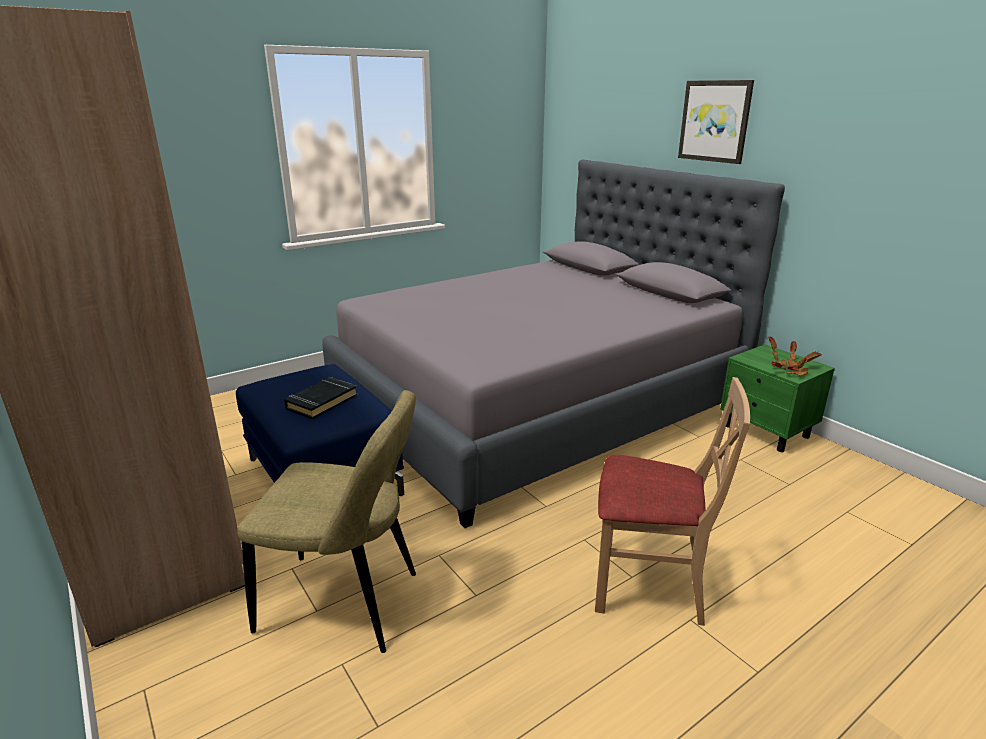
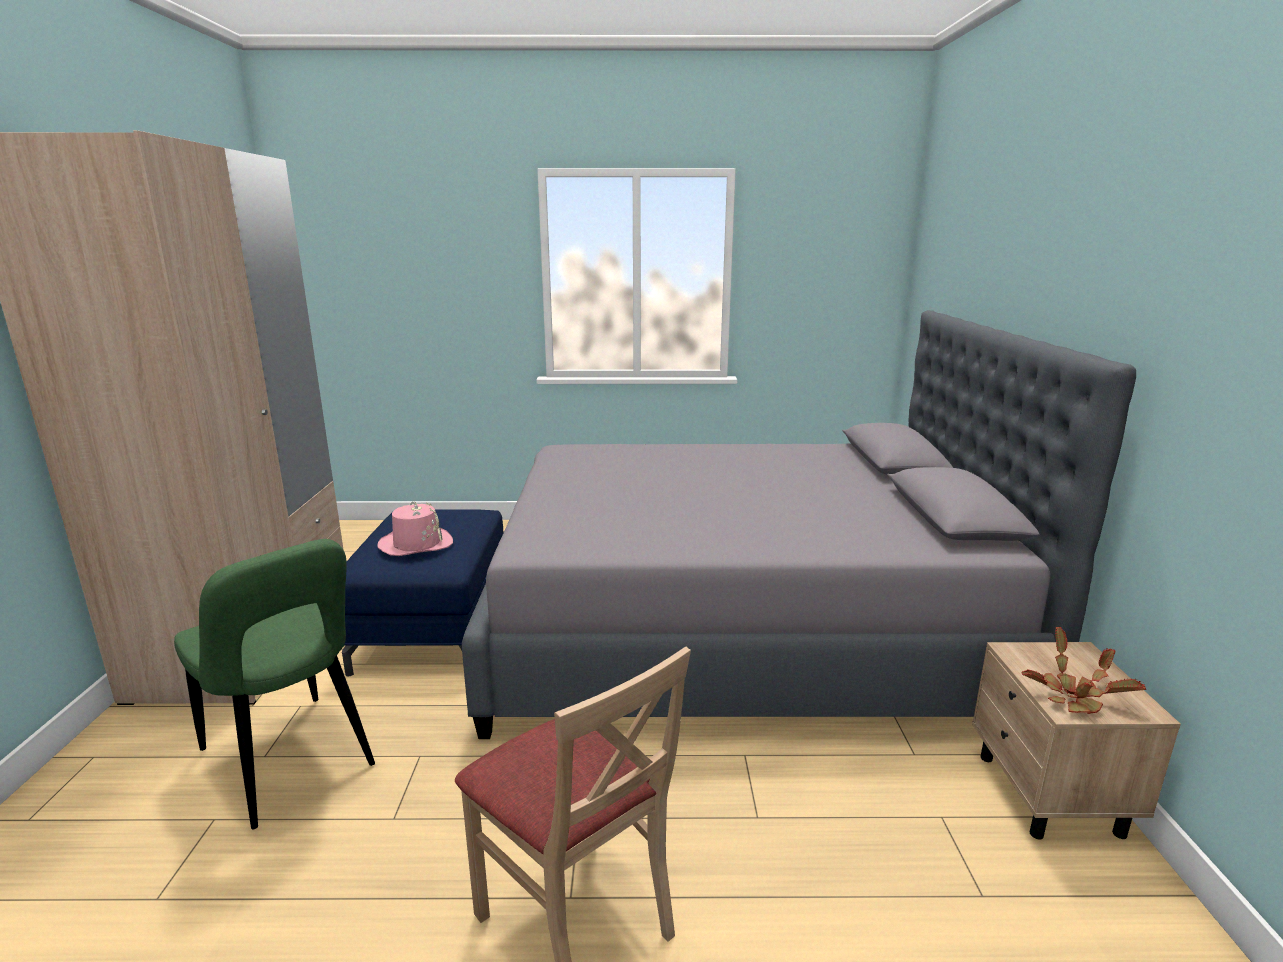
camera: 35 degrees right, 5 degrees down
(321, 402) = (416, 544): black book -> pink hat
(346, 603) = (291, 762): beige chair -> green chair
(715, 121) = (1070, 256): picture -> none
(767, 432) = (1049, 795): green nightstand -> beige nightstand

